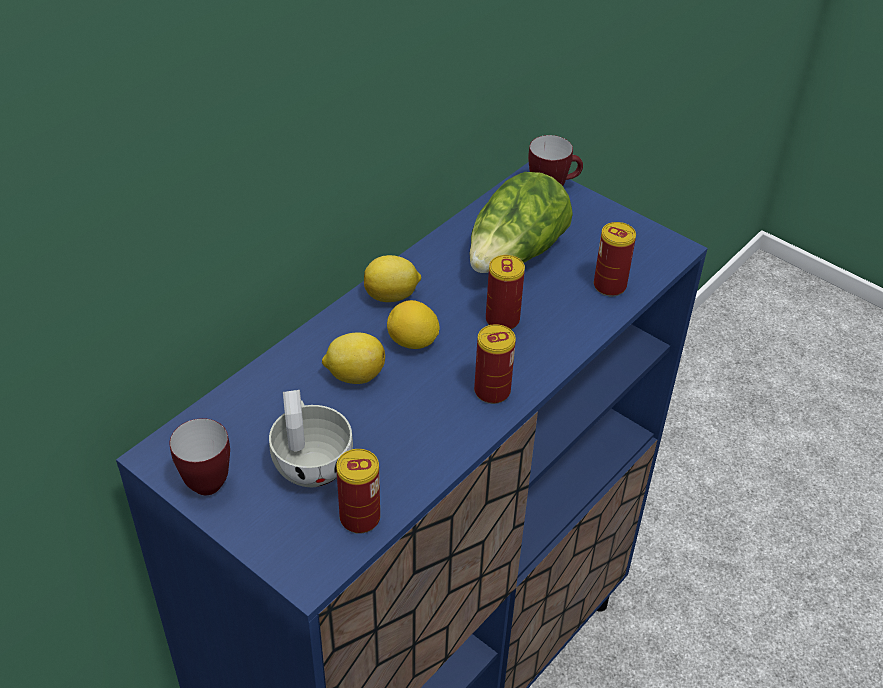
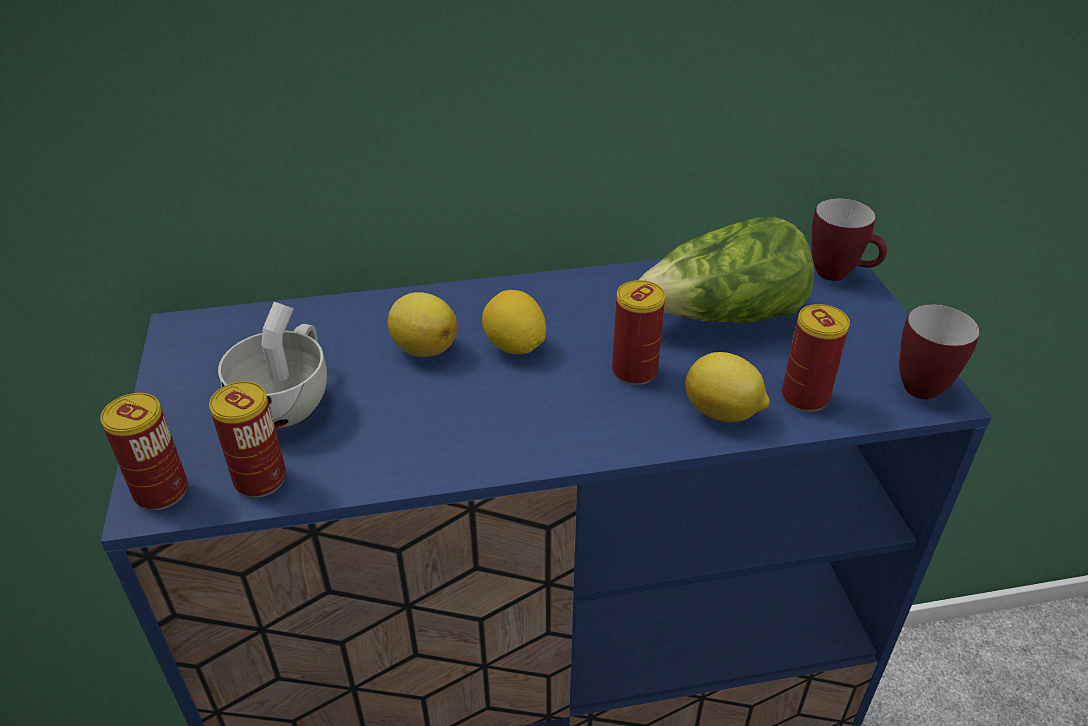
camera: 40 degrees right, 5 degrees down
(203, 479) = (187, 365): mug -> mug (918, 382)
(392, 296) = (546, 297): lemon -> lemon (723, 413)
(492, 391) = (539, 434): can -> can (161, 491)

